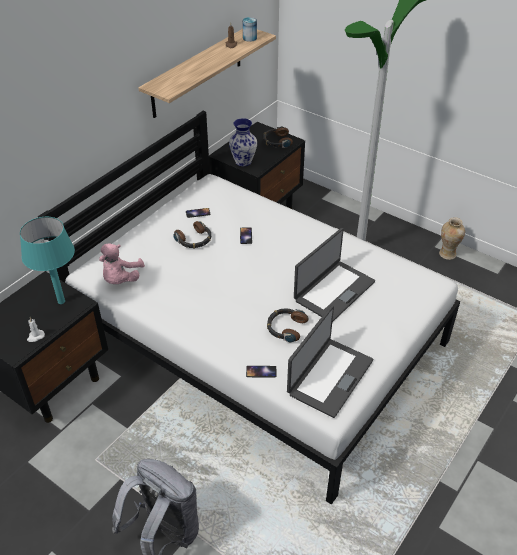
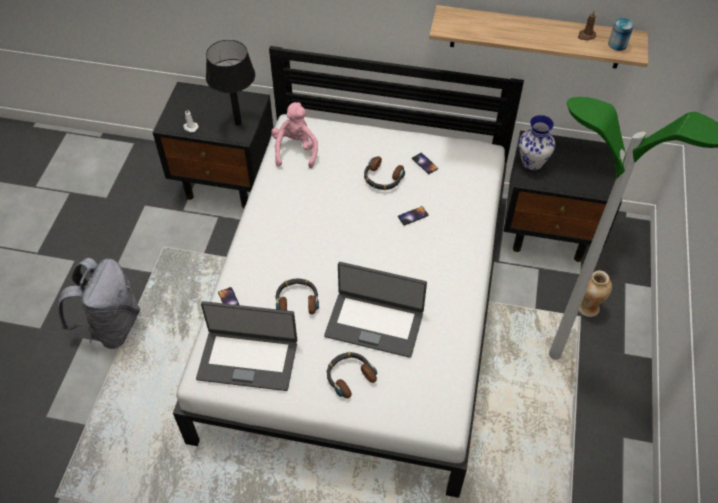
camera: 65 degrees right, 10 degrees up
(61, 301) = (238, 123): turquoise table lamp -> black table lamp
(121, 279) = (296, 150): pink plush toy -> pink plush toy turned 105 degrees clockwise
(276, 141) = (595, 177): headphones -> headphones (349, 376)
(447, 254) = (619, 457): vase -> vase (588, 308)

